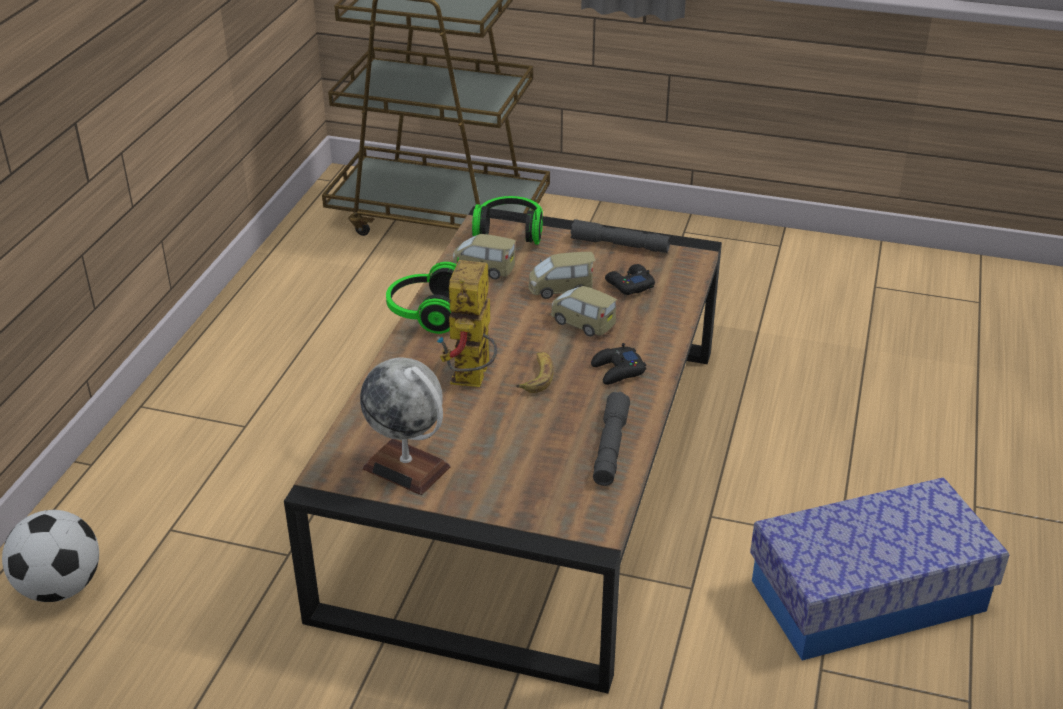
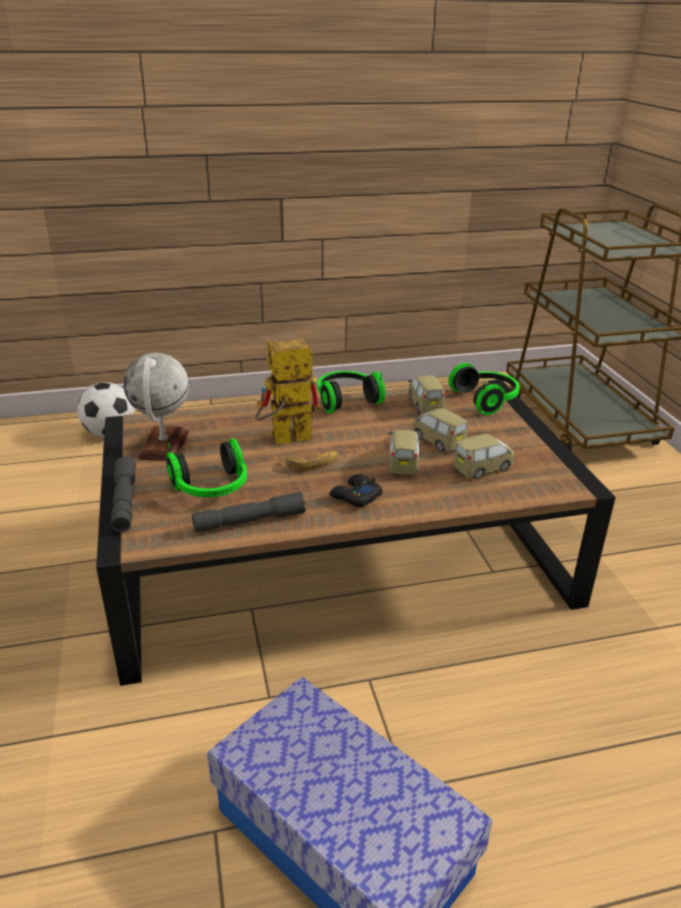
camera: 60 degrees right, 5 degrees down
(531, 455) = (212, 489): none -> headphones
(620, 245) = (534, 448): grey flashlight -> grey flashlight (124, 501)
(629, 285) = (483, 468): black game controller -> toy car

